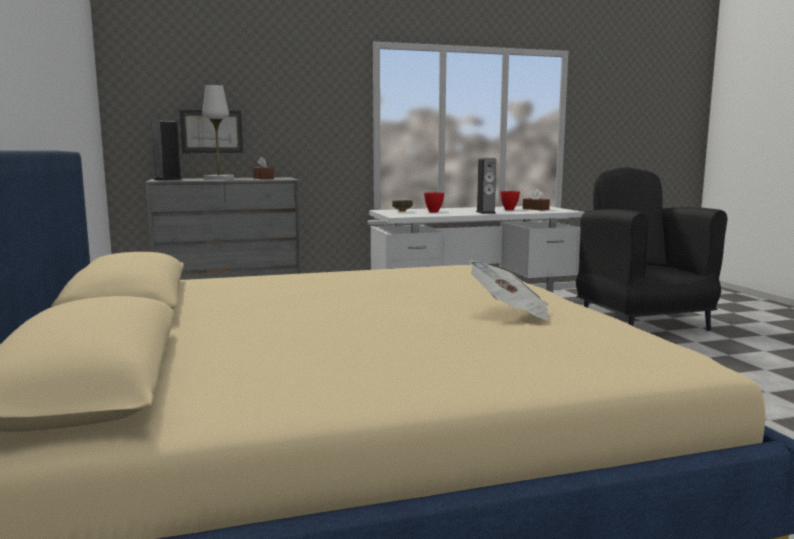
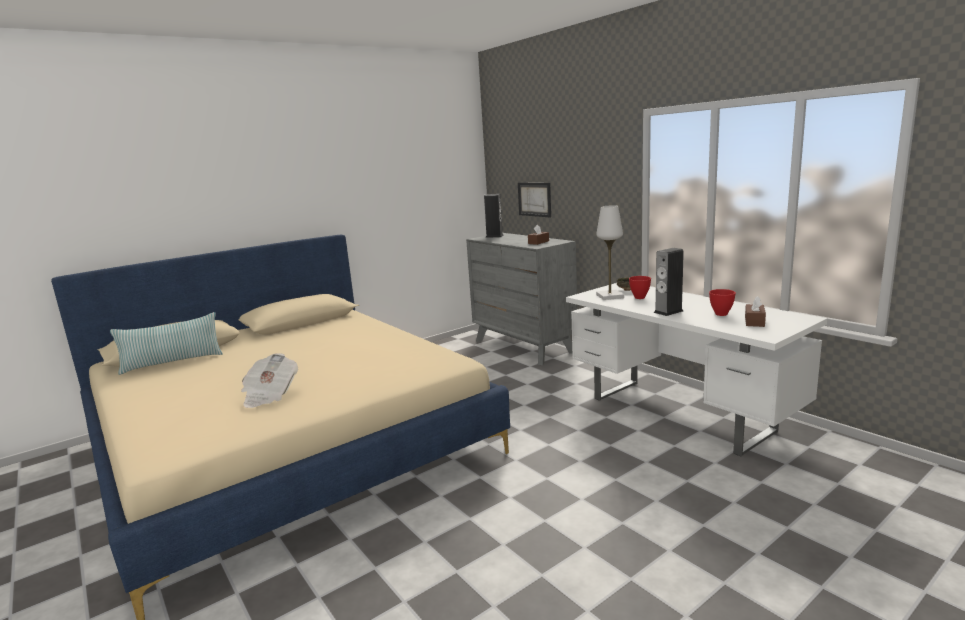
camera: 70 degrees right, 5 degrees up
(196, 372) = (172, 362): none -> pillow
(218, 179) = (518, 239): white table lamp -> white table lamp (609, 296)
(642, 323) = (771, 528): black armchair -> none

